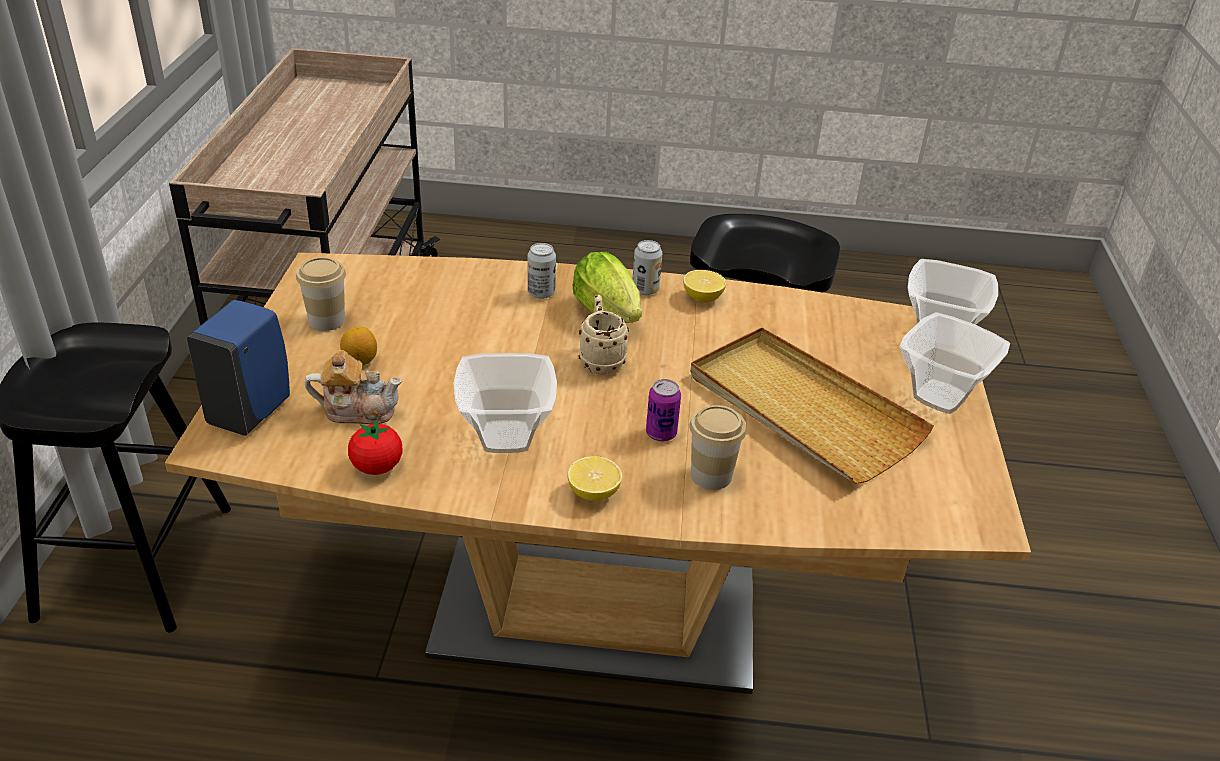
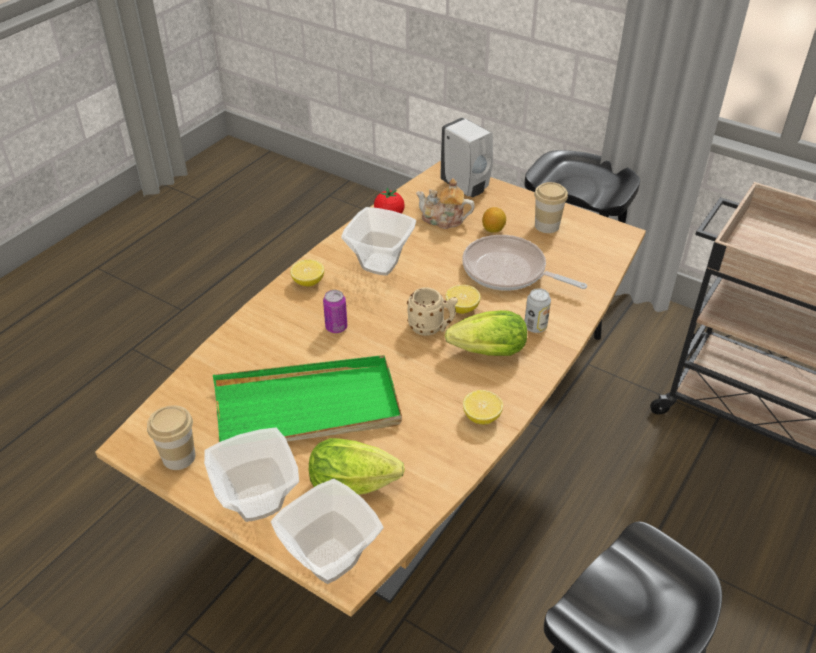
camera: 120 degrees right, 5 degrees up
(252, 411) = (466, 187): blue soap dispenser -> white soap dispenser
(358, 410) = (443, 220): teapot -> teapot turned 75 degrees clockwise
(449, 329) = (508, 271): none -> frying pan
(547, 347) = (462, 308): none -> lemon
(645, 289) = (512, 386): can -> none
(711, 475) = (283, 333): cup -> cup (179, 457)
(802, 409) = (307, 408): beige tray -> green tray
(853, 345) = (358, 484): none -> lettuce

